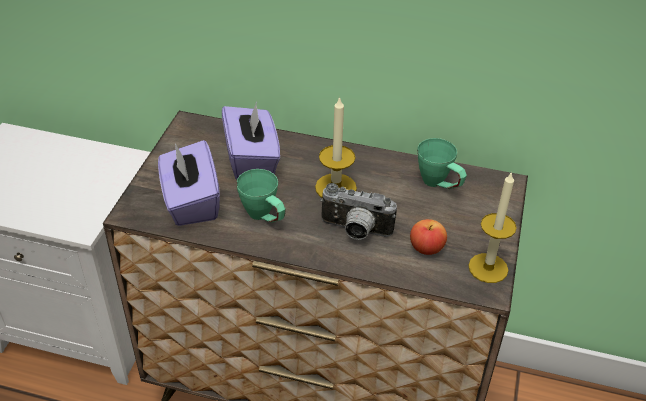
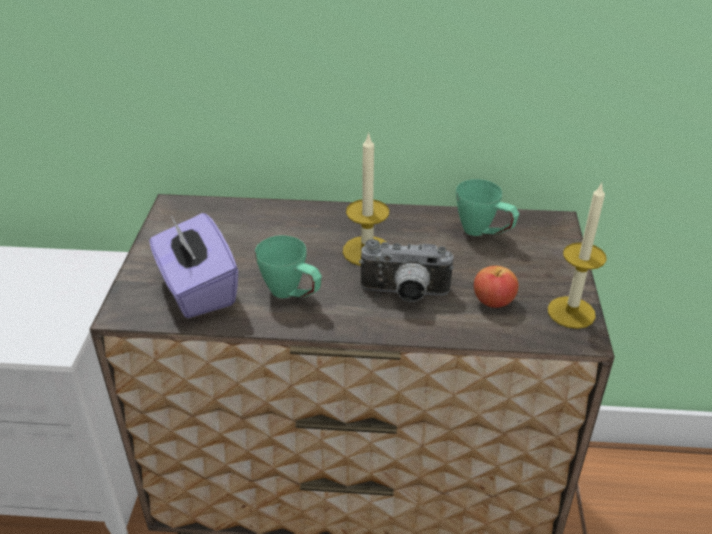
camera: 10 degrees left, 5 degrees down
(252, 159) = (259, 234): purple tissue box -> none

